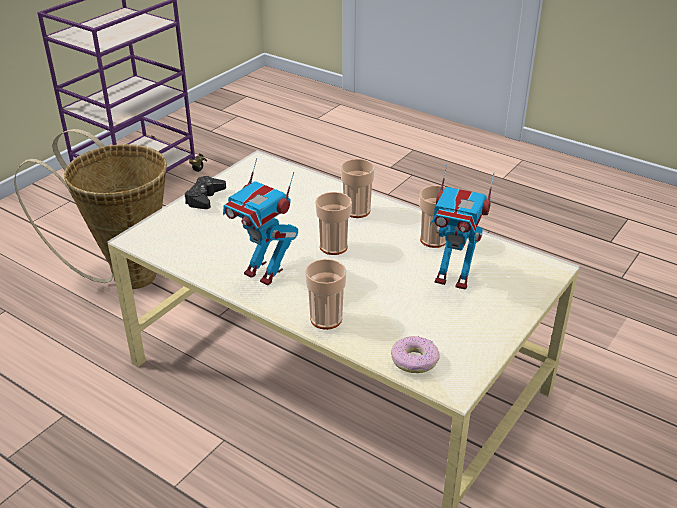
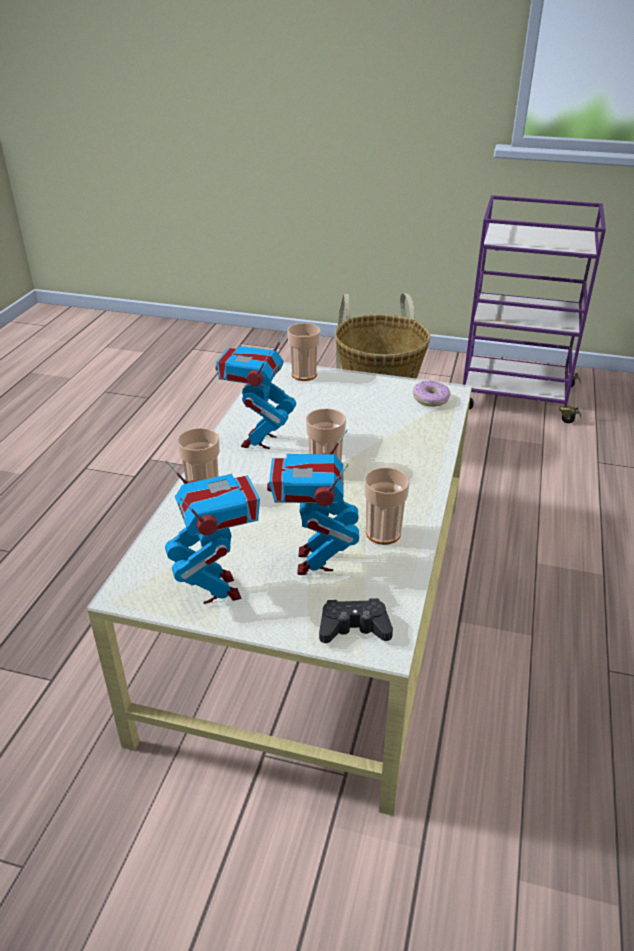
camera: 70 degrees right, 0 degrees up
(205, 198) = (359, 381): black game controller -> black game controller (354, 628)
(357, 211) = (403, 469): cup -> cup (304, 375)
(414, 360) = (159, 557): donut -> donut (431, 399)
(468, 332) = (219, 589): none -> toy robot

